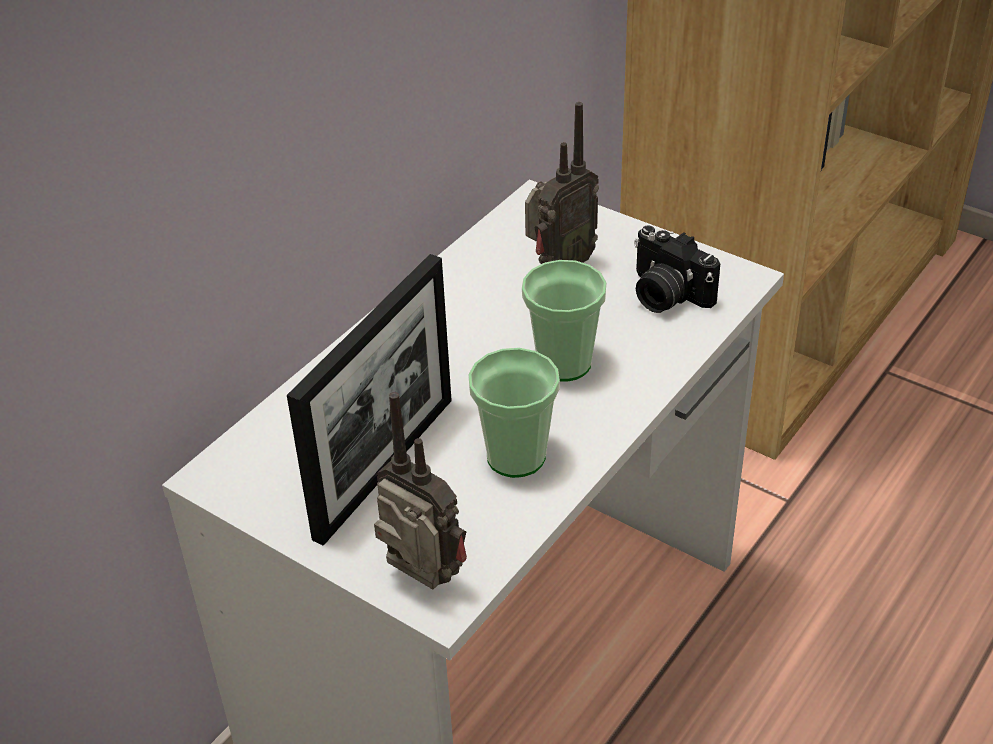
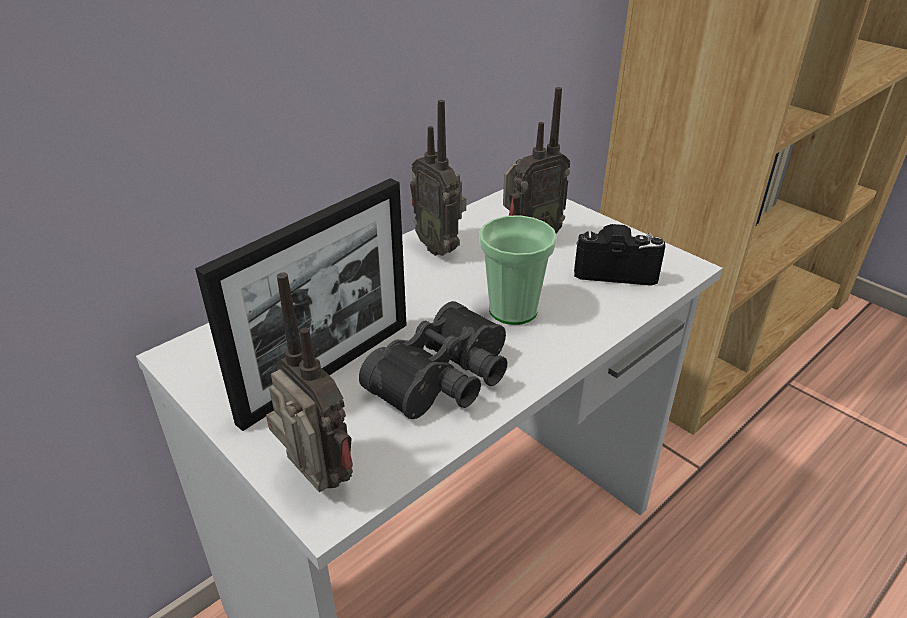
camera: 10 degrees right, 5 degrees down
(456, 294) = (439, 247): none -> radio
(516, 457) = (447, 380): cup -> black binoculars
(665, 295) = (615, 270): camera -> camera turned 135 degrees clockwise

